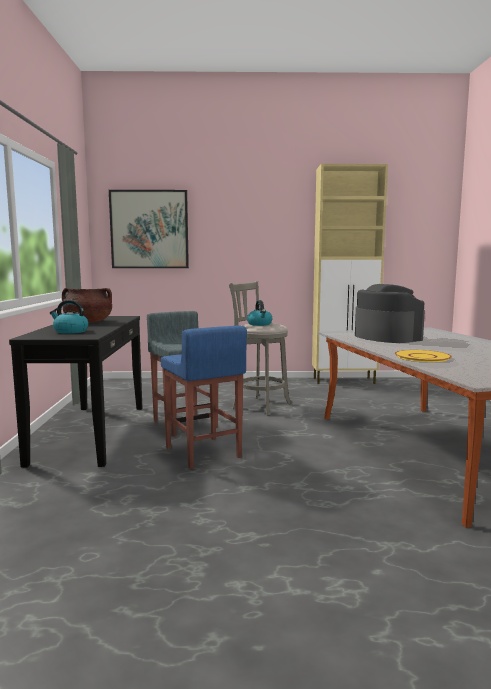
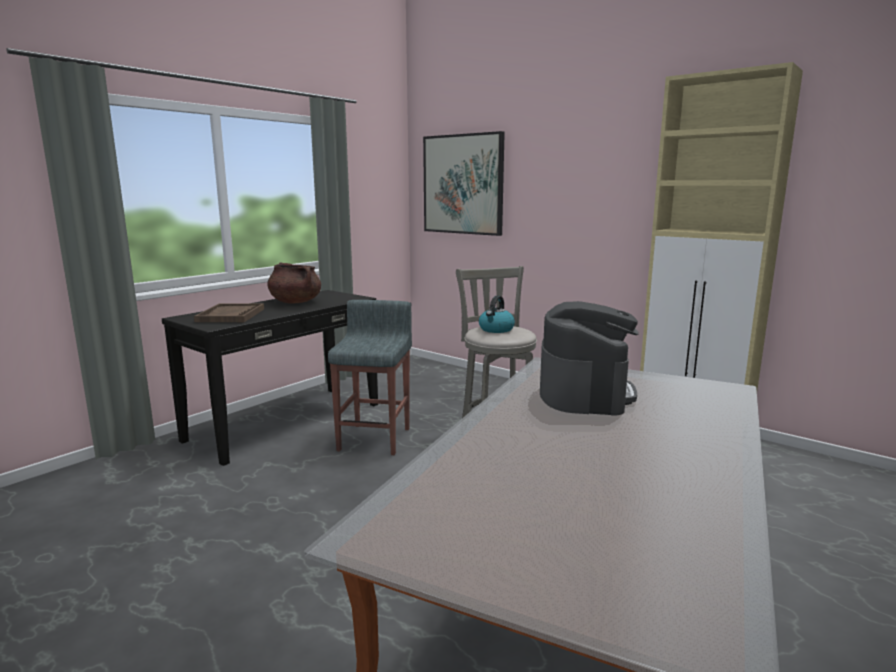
camera: 40 degrees right, 5 degrees up
(70, 331) = (231, 315): kettle -> brown tray
(203, 453) = (318, 484): blue stool -> none
(422, 357) = (477, 453): yellow plate -> none

